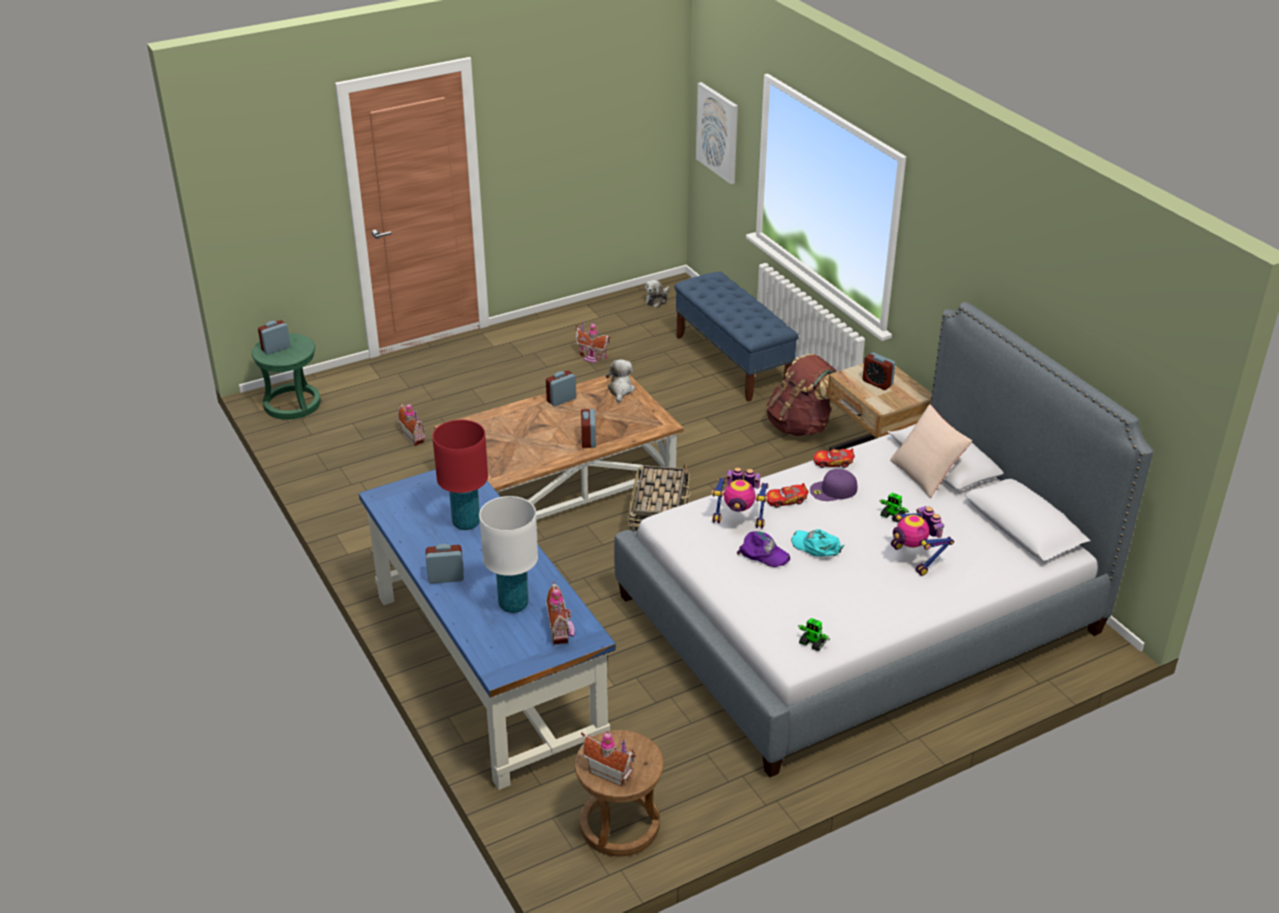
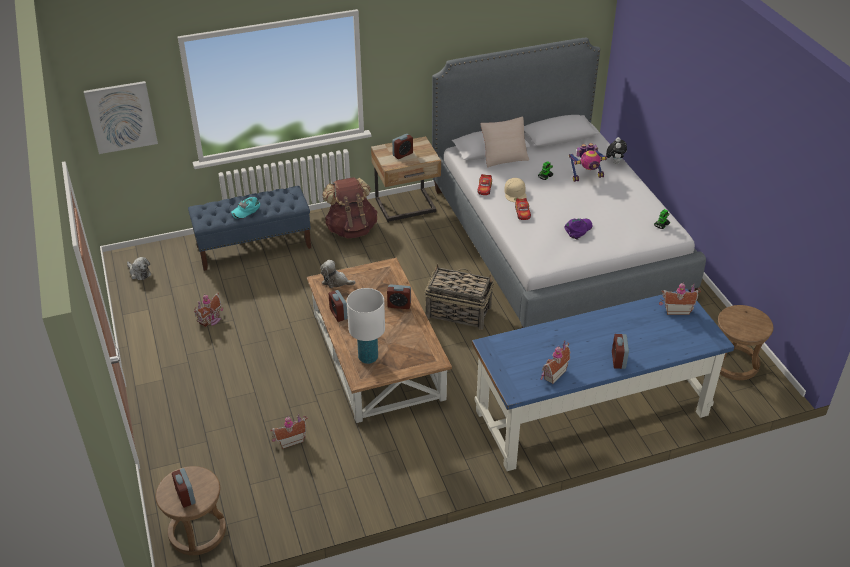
camera: 80 degrees left, 5 degrees up
(292, 404) = (198, 531): green stool -> brown stool
(466, 523) = (555, 346): red table lamp -> none
(513, 604) = (649, 329): white table lamp -> white table lamp (368, 358)
(610, 772) = (754, 326): toy house -> toy house (552, 374)
(739, 520) = (542, 233): toy robot -> none
(816, 546) = (572, 208): turquoise cap -> turquoise cap (246, 209)
(833, 490) = (515, 193): purple cap -> beige cap
(975, 588) = (614, 162): none -> plush toy

